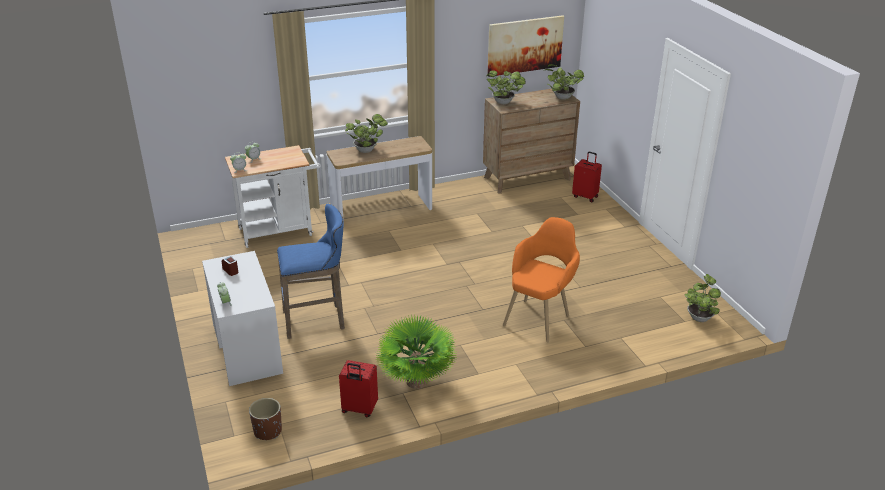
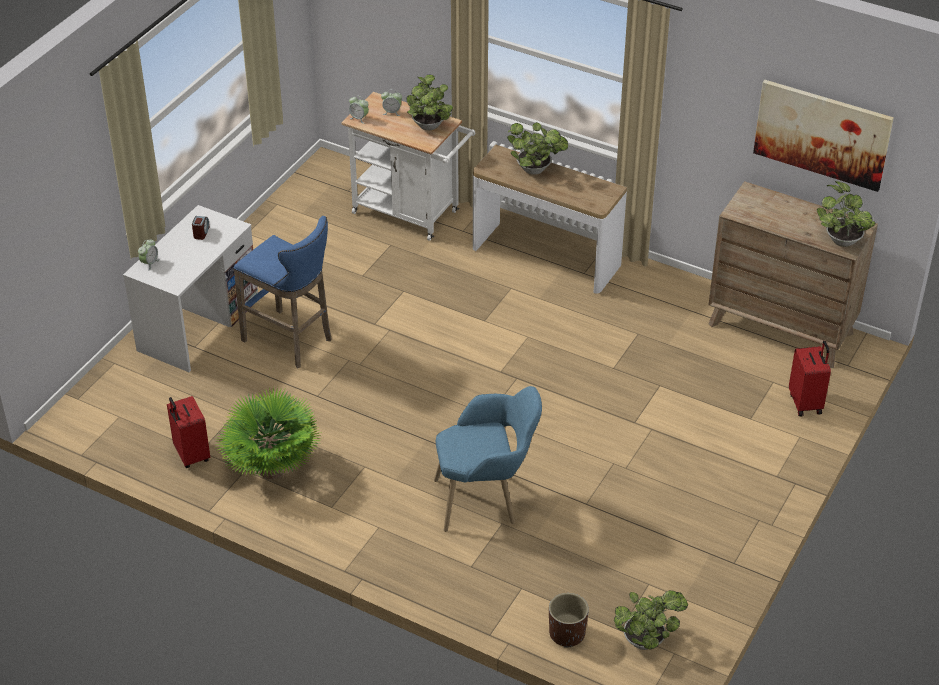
camera: 50 degrees right, 10 degrees up
(267, 431) = (103, 415): brown planter -> brown planter (566, 633)
(504, 103) = (754, 202): potted plant -> potted plant (429, 127)
(540, 316) = (486, 500): orange armchair -> blue armchair

